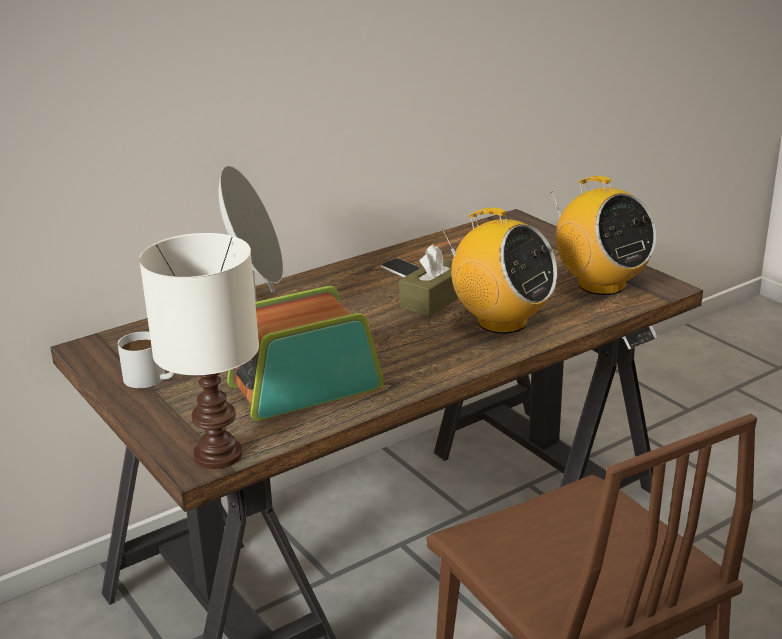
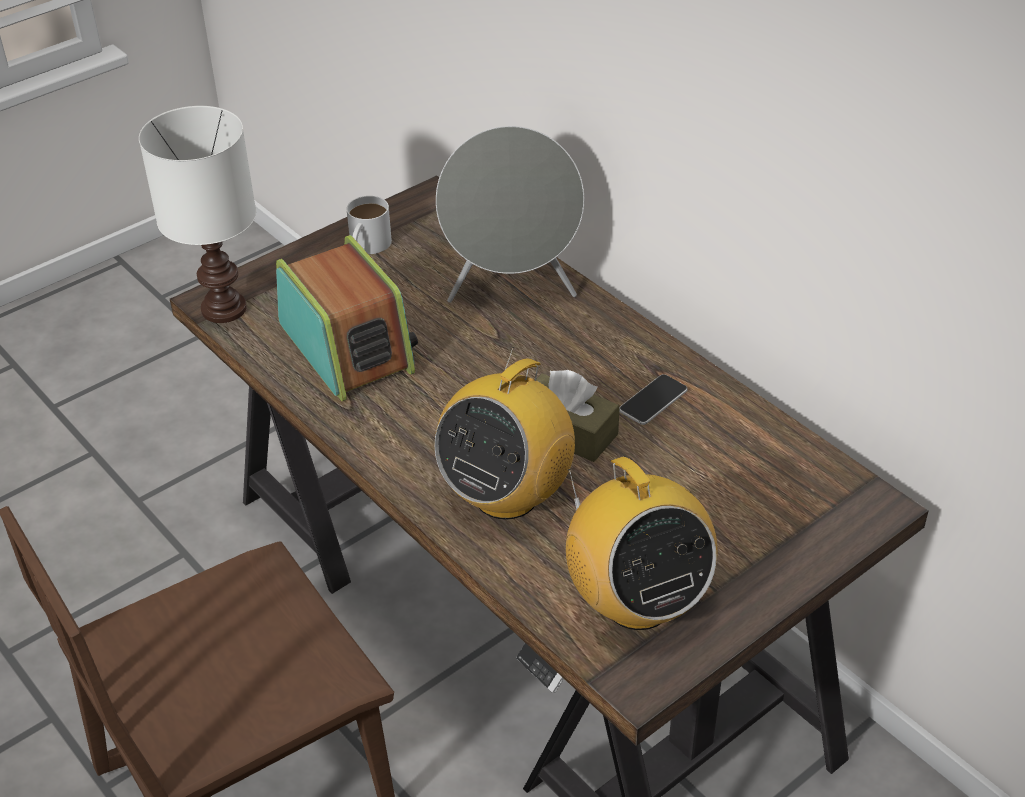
camera: 85 degrees right, 15 degrees up
(600, 285) = (636, 602): radio -> radio turned 75 degrees counterclockwise

